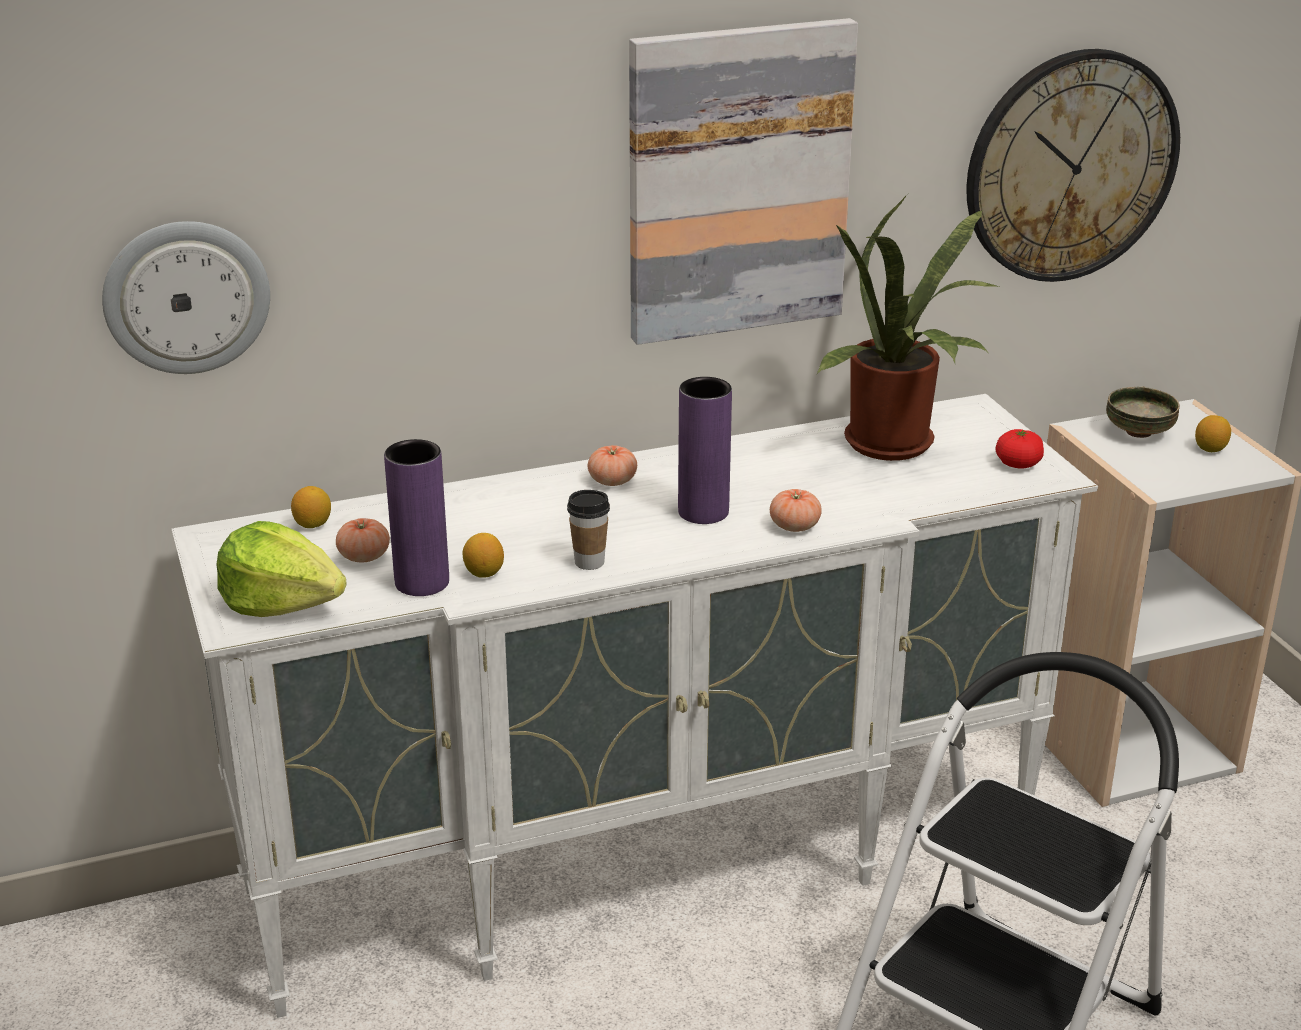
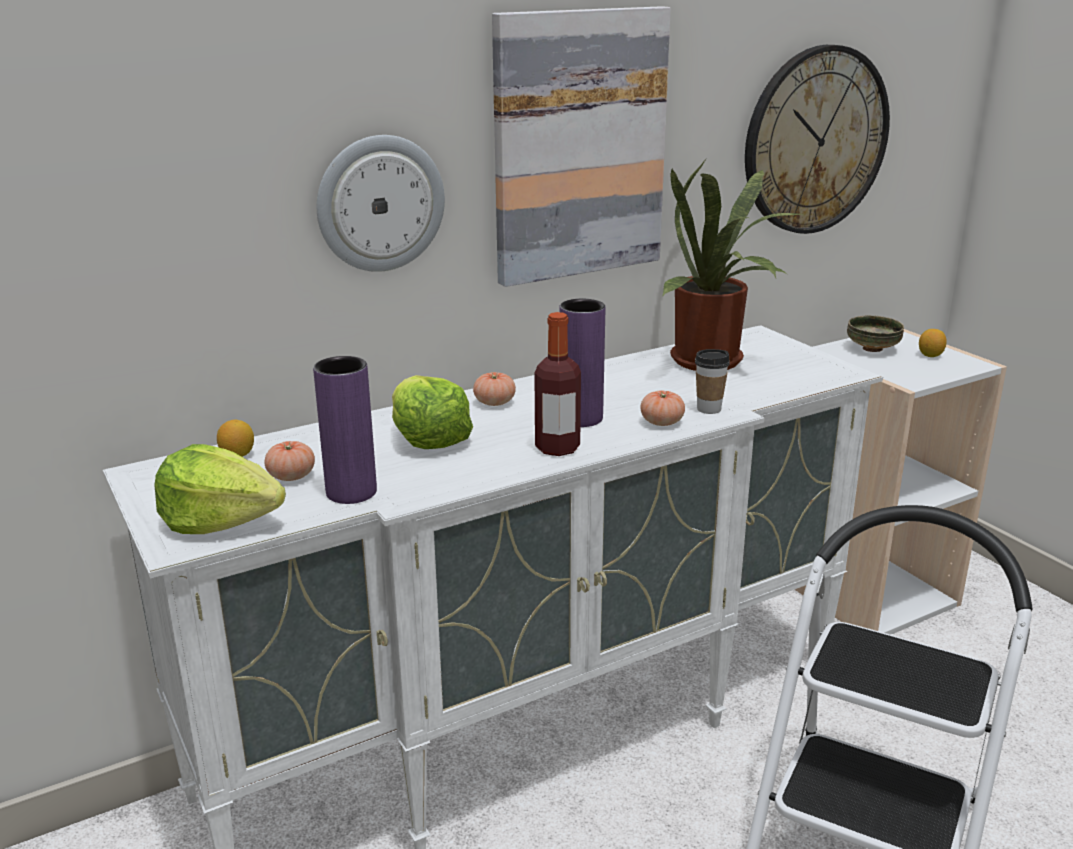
camera: 10 degrees left, 5 degrees down
(186, 296) = (107, 245): wall clock -> wall clock (380, 203)
(484, 573) = (406, 480): lemon -> none
(523, 523) = (428, 438): none -> lettuce
(589, 562) = (498, 463): cup -> cup (709, 409)
(661, 549) = (557, 448): none -> bottle
(1018, 464) = (814, 367): tomato -> none

